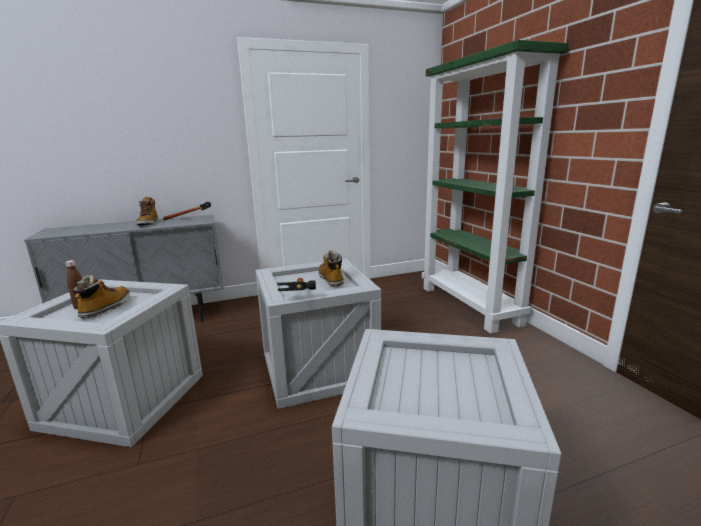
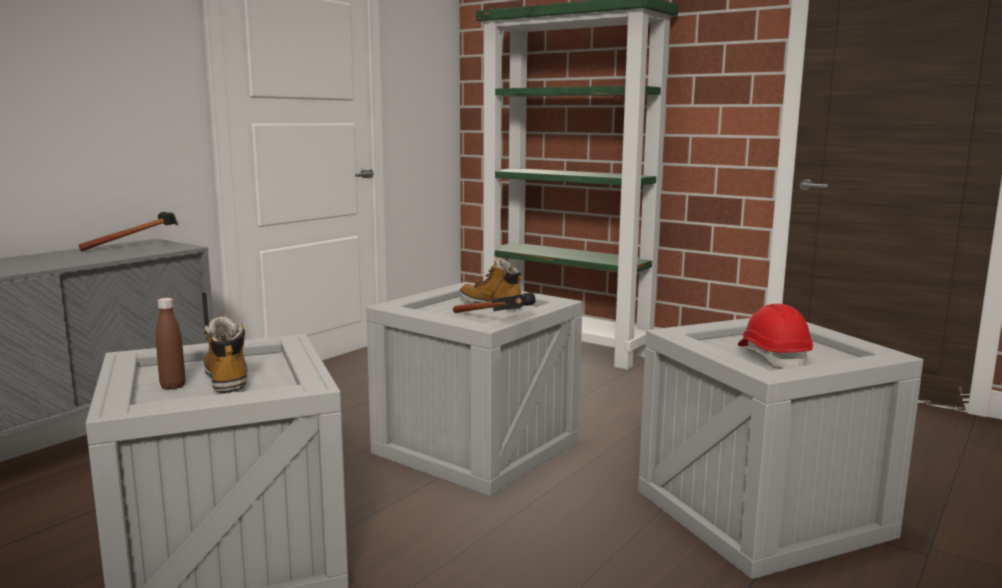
camera: 35 degrees left, 5 degrees down
(148, 223) = (63, 257): boot -> none
(423, 388) = (773, 357): none -> red hard hat

